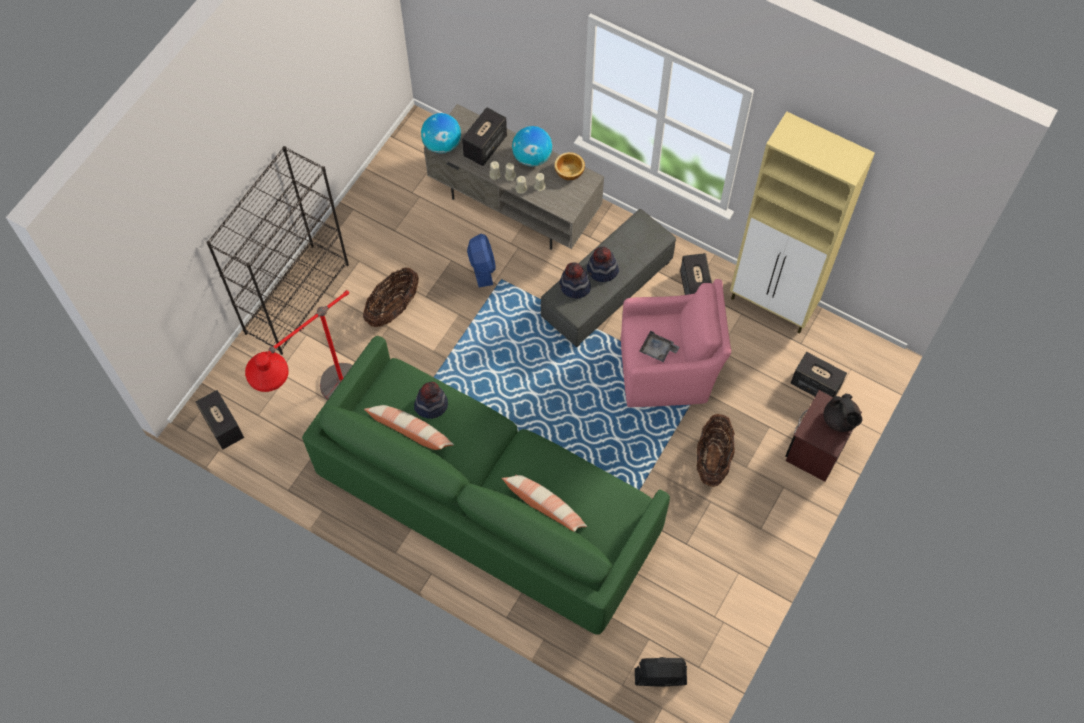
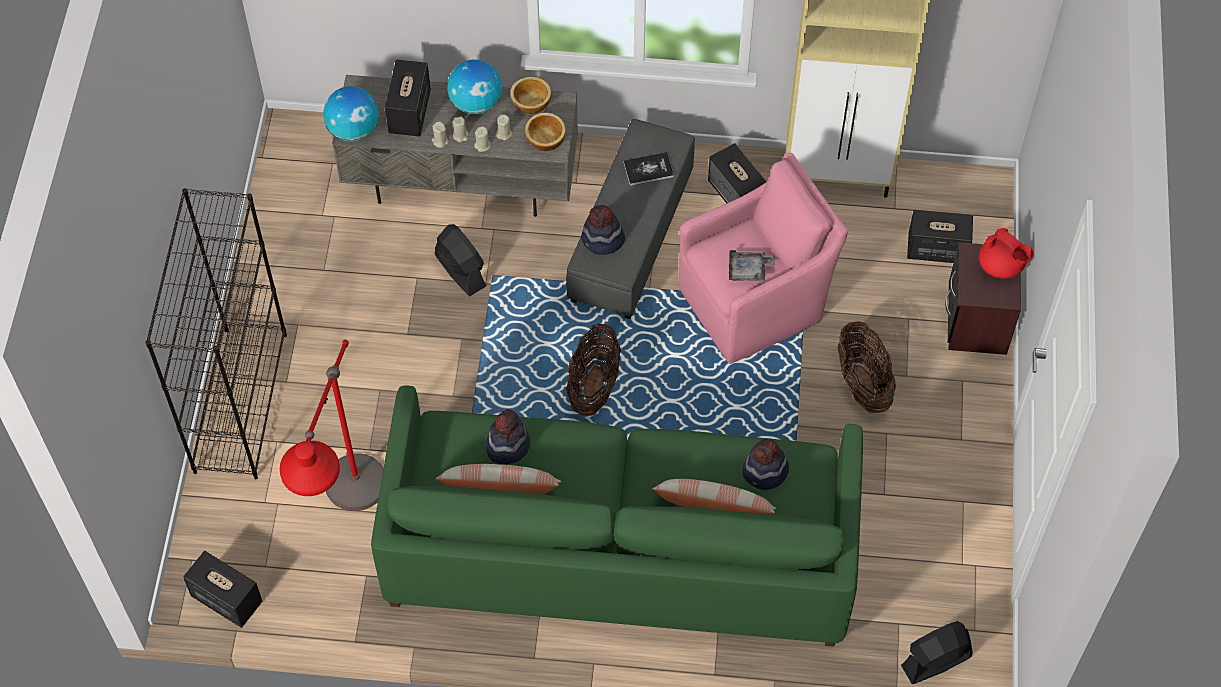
camera: 25 degrees left, 5 degrees down
(393, 308) = (373, 364): basket -> basket (593, 385)
(482, 267) = (460, 270): blue fan -> black fan
(565, 201) = (545, 139): none -> bowl
(602, 270) = (626, 208): hat -> hat (765, 472)
(631, 249) = (648, 169): none -> book
(840, 420) = (1001, 266): black teapot -> red teapot

